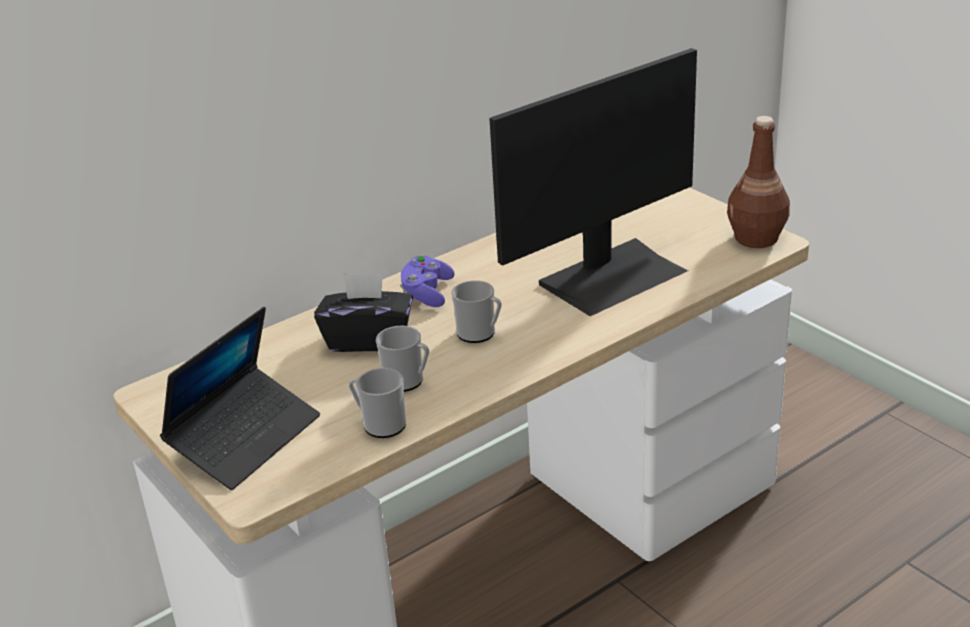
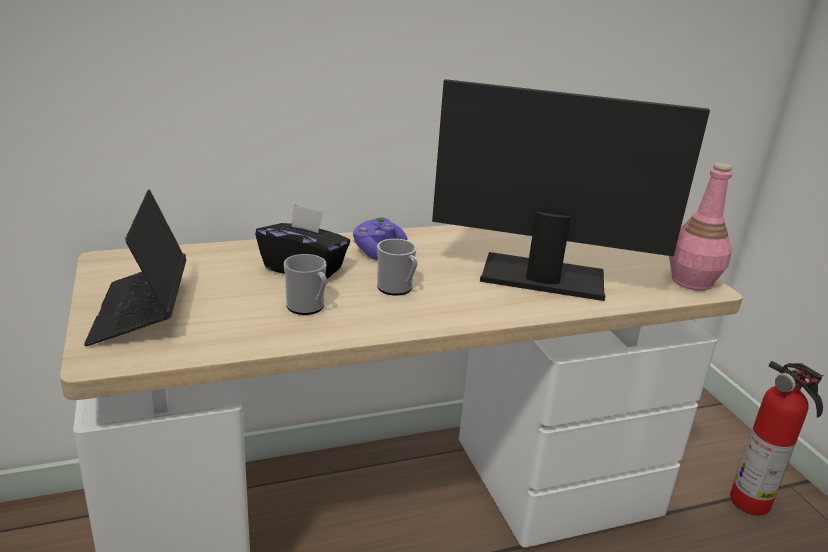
camera: 15 degrees right, 5 degrees down
(245, 438) = (141, 312): laptop -> laptop turned 120 degrees clockwise
(380, 424) = (256, 334): mug -> none
(612, 276) = (542, 276): monitor -> monitor turned 150 degrees counterclockwise
(756, 238) = (692, 282): brown bottle -> pink bottle
(854, 442) = (752, 503): none -> fire extinguisher

